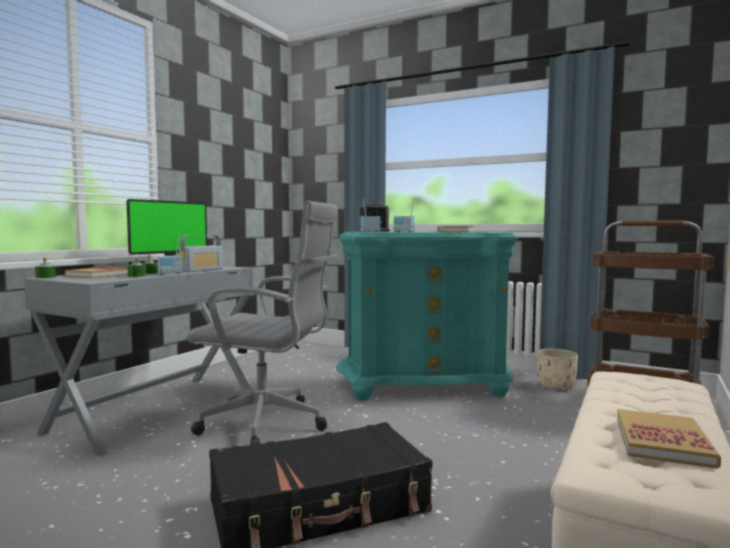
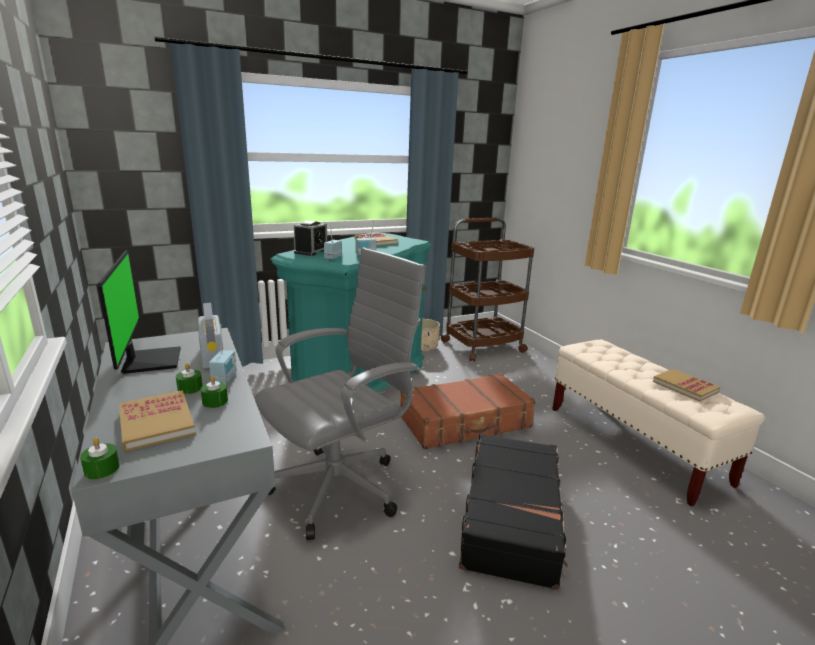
camera: 55 degrees left, 15 degrees up
(453, 441) = (465, 422): none -> brown suitcase

